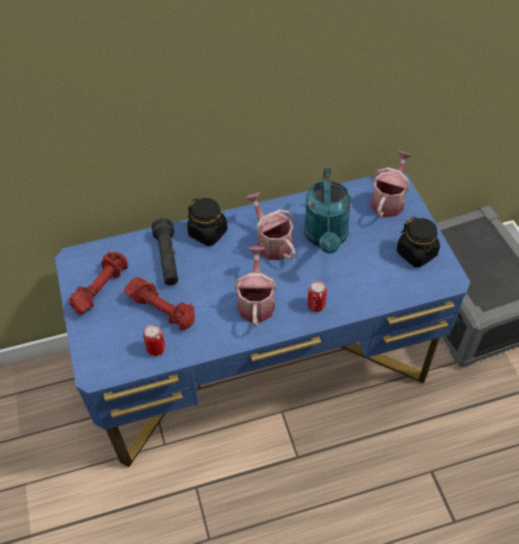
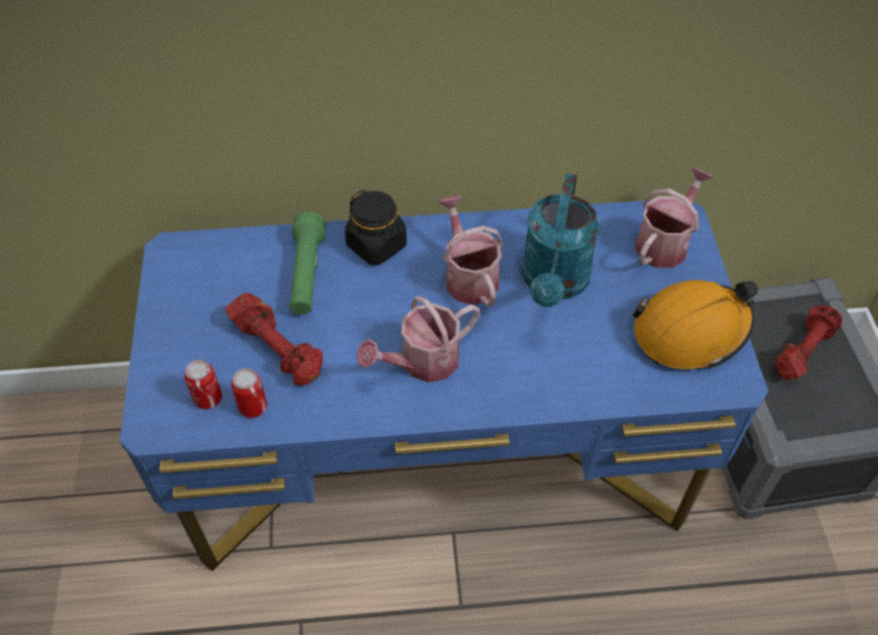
camera: 10 degrees right, 0 degrees up
(100, 289) = (196, 302): red dumbbell -> red dumbbell (802, 350)
(168, 259) = (307, 274): black flashlight -> green flashlight
(256, 302) = (422, 362): watering can -> watering can turned 135 degrees counterclockwise
(316, 305) = (513, 384): can -> can (208, 398)
(416, 253) = (691, 331): black jar -> orange hard hat

